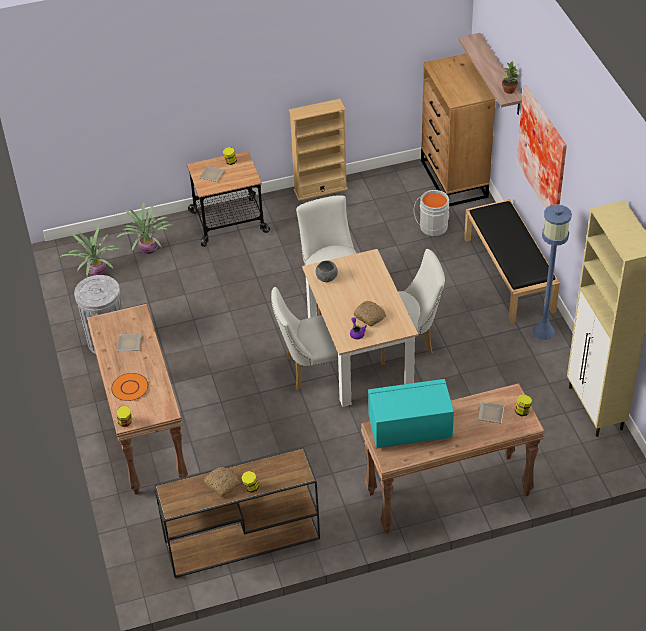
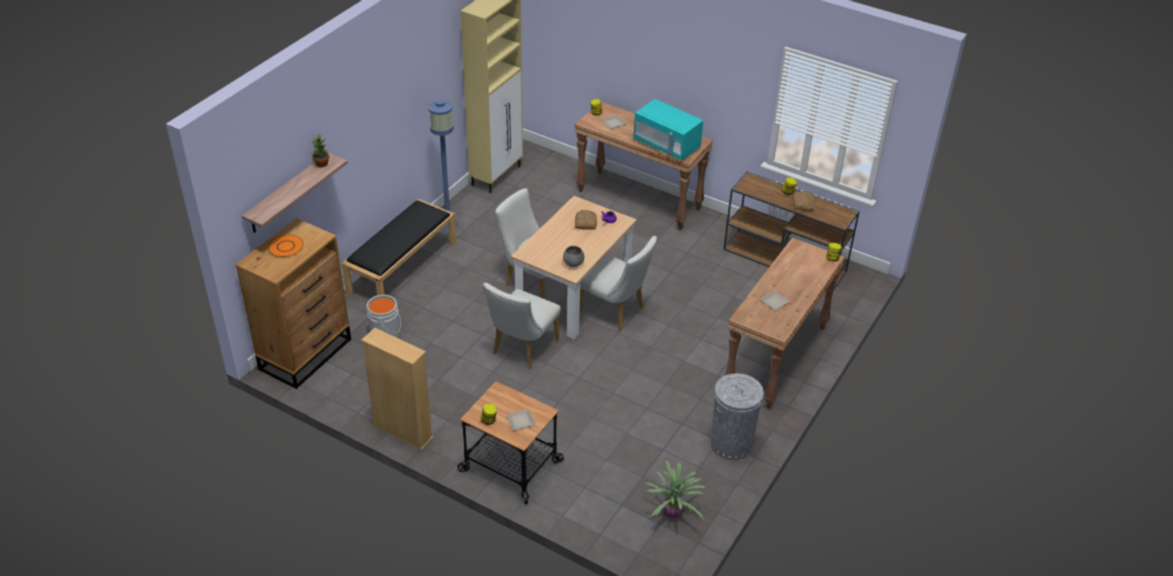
camera: 135 degrees left, 5 degrees down
(130, 388) = (806, 275): orange plate -> orange plate (285, 246)
(149, 249) = (604, 498): potted plant -> none
(545, 153) = (367, 143): picture -> none

